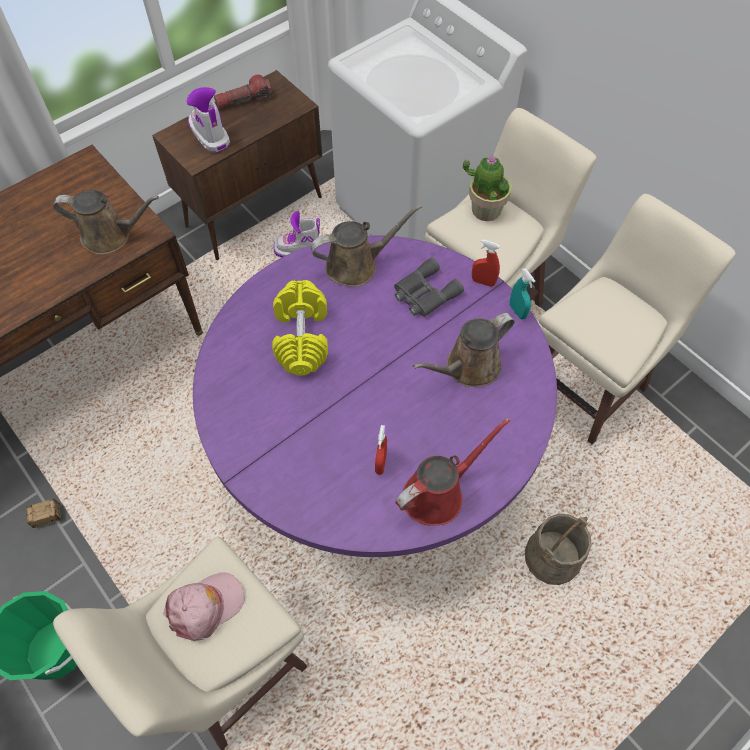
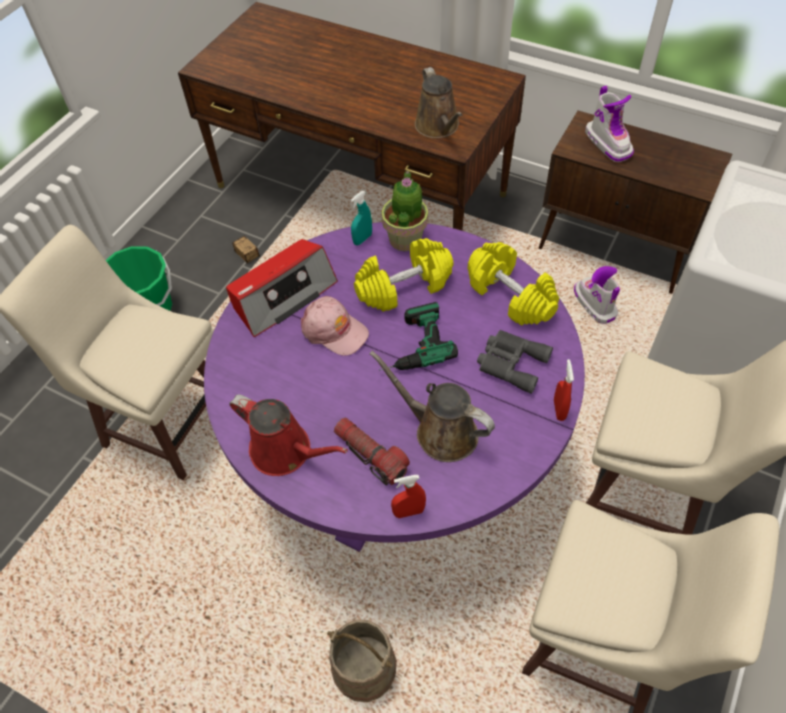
camera: 70 degrees right, 5 degrees down
(205, 606) = (144, 335): pink cap -> pink cap (334, 330)
(209, 134) = (608, 143): boot -> boot turned 120 degrees clockwise
(244, 100) = (671, 148): flashlight -> flashlight (370, 455)
(254, 441) = (283, 295): none -> radio
(356, 265) = (511, 296): brown watering can -> yellow dumbbell
(370, 356) = (411, 344): none -> power drill
(380, 463) = (299, 394): red spray bottle -> red spray bottle (408, 512)
(485, 209) = (685, 394): potted plant -> potted plant (405, 238)
(517, 311) = (539, 455): turquoise spray bottle -> turquoise spray bottle (362, 239)

